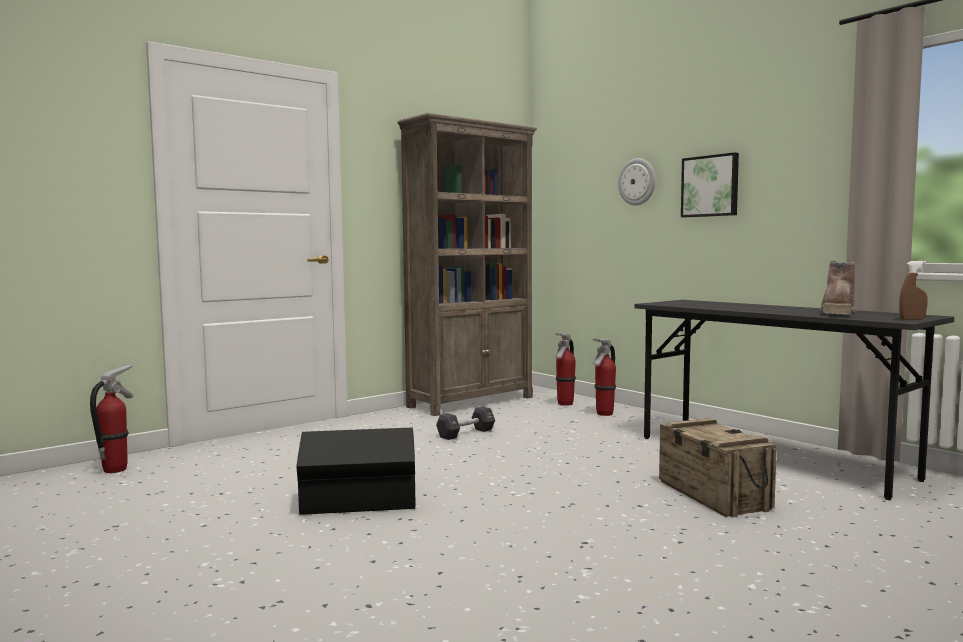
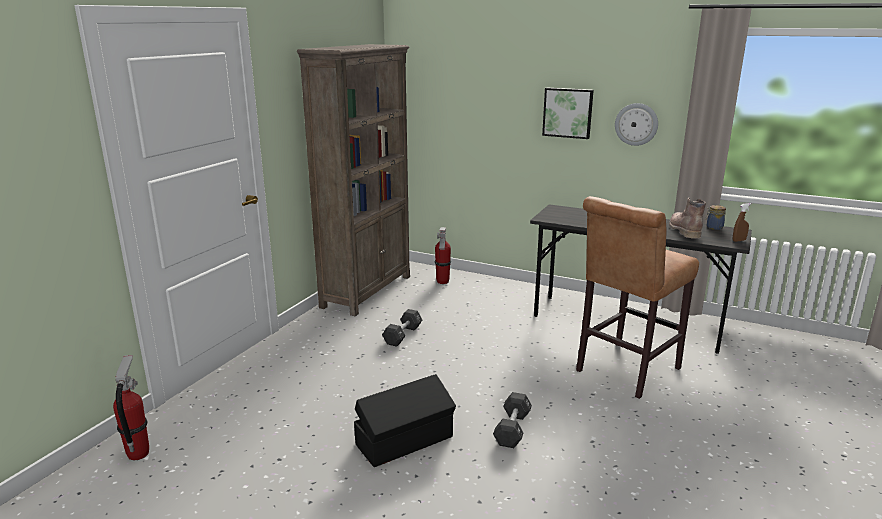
camera: 25 degrees left, 15 degrees up
(493, 515) = (512, 429): none -> black dumbbell
(604, 414) = (482, 290): fire extinguisher -> none
(637, 182) = (499, 100): wall clock -> wall clock (636, 124)
(712, 495) = (624, 371): crate -> brown stool
(891, 313) = (713, 227): none -> jar

